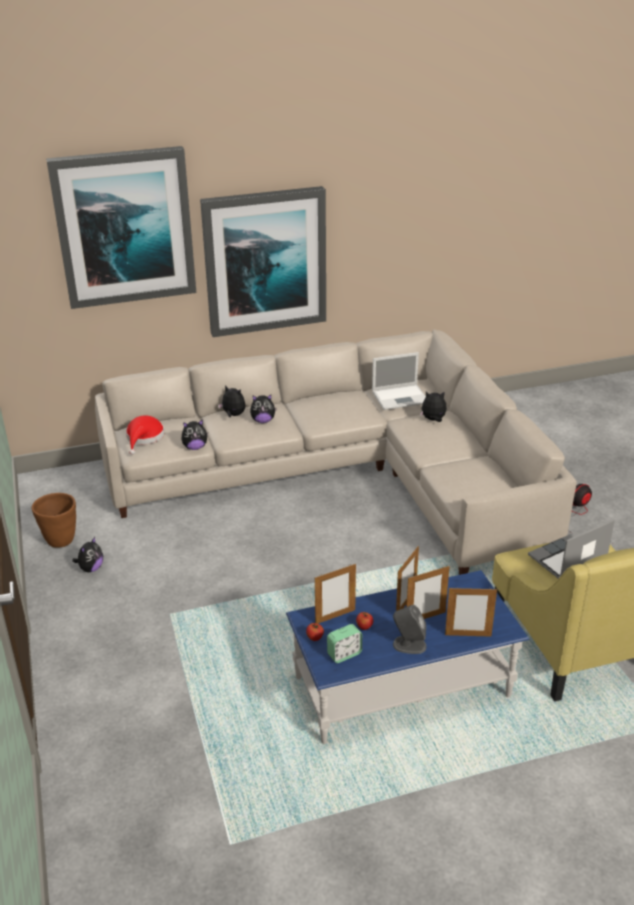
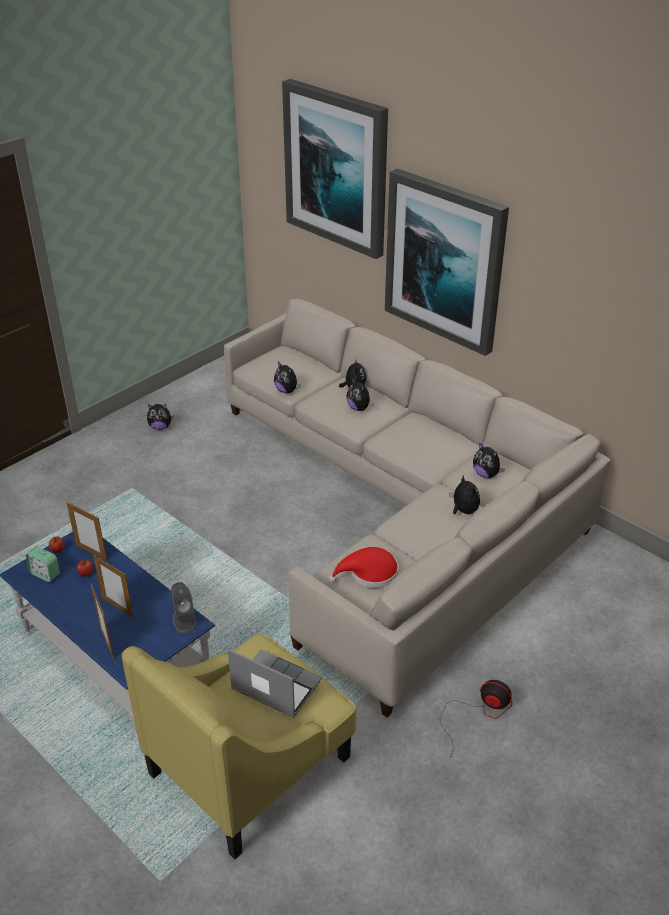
camera: 60 degrees right, 5 degrees up
(60, 540) = (184, 398): brown planter -> none
(144, 437) = (276, 360): red hat -> red hat (369, 573)
(401, 397) = (486, 474): laptop -> plush toy
(406, 604) = (131, 588): picture frame -> none
(409, 645) = (75, 608): grey speaker -> grey speaker (184, 620)

